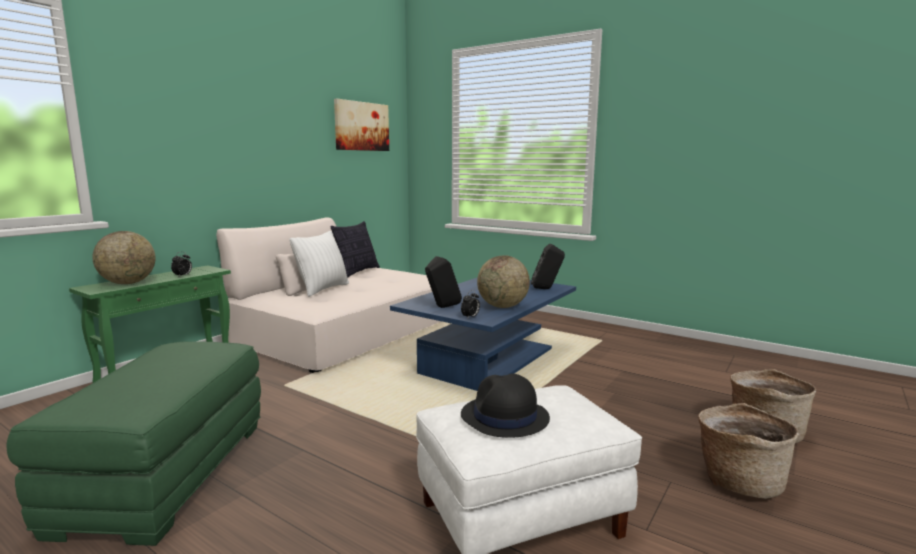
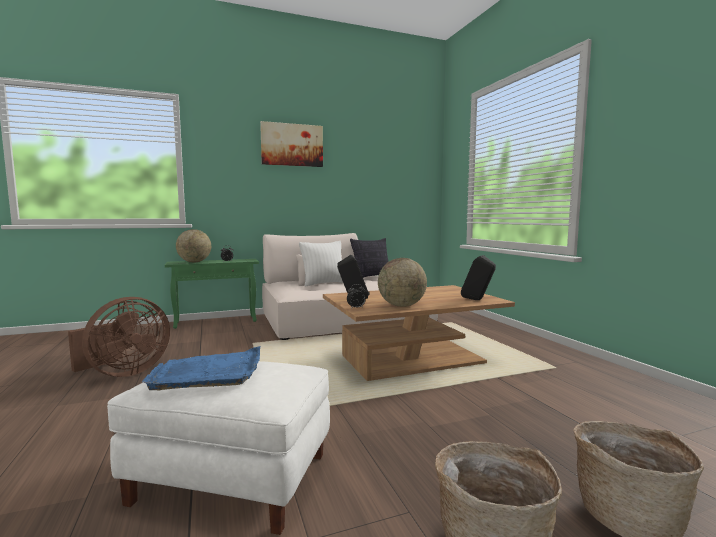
camera: 35 degrees right, 5 degrees down
(166, 474) = (124, 373): green ottoman -> brown fan
(361, 126) = (394, 164): picture -> picture (292, 145)
(488, 361) = (412, 360): blue coffee table -> brown coffee table
(504, 417) = (209, 373): black hat -> blue tray

